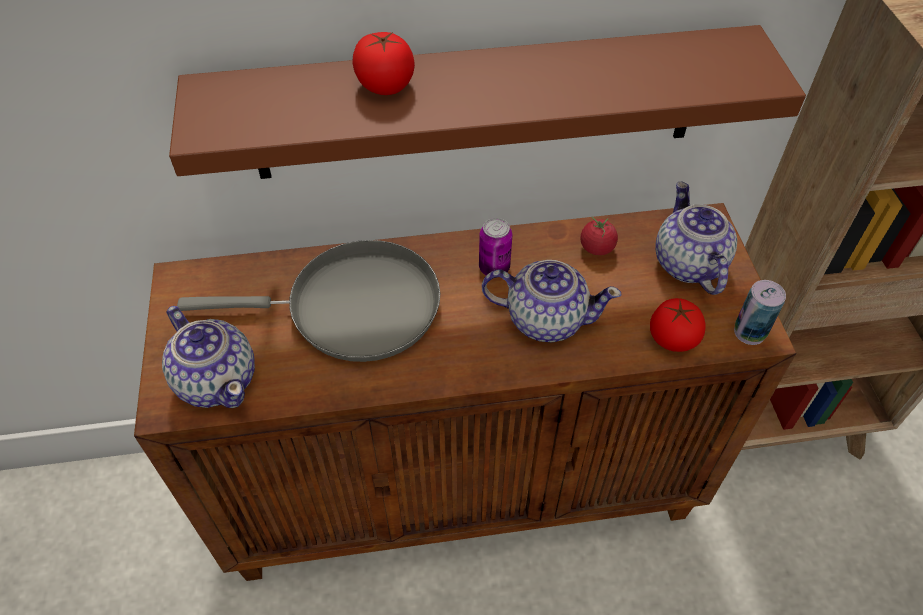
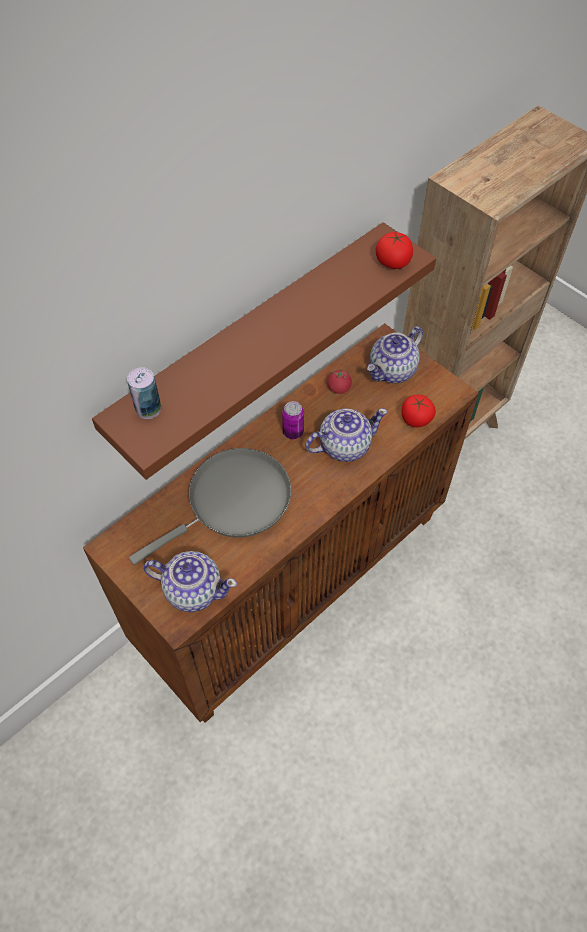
camera: 35 degrees left, 5 degrees up
(385, 85) = (221, 361): tomato -> tomato (393, 262)
(687, 263) = (392, 371): teapot -> teapot turned 90 degrees counterclockwise
(749, 332) = (450, 394): can -> can (148, 409)

